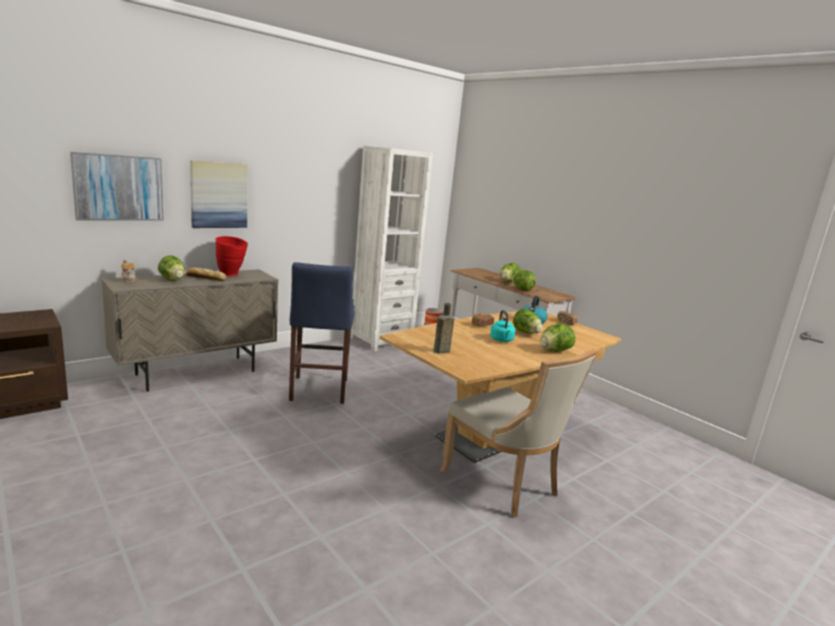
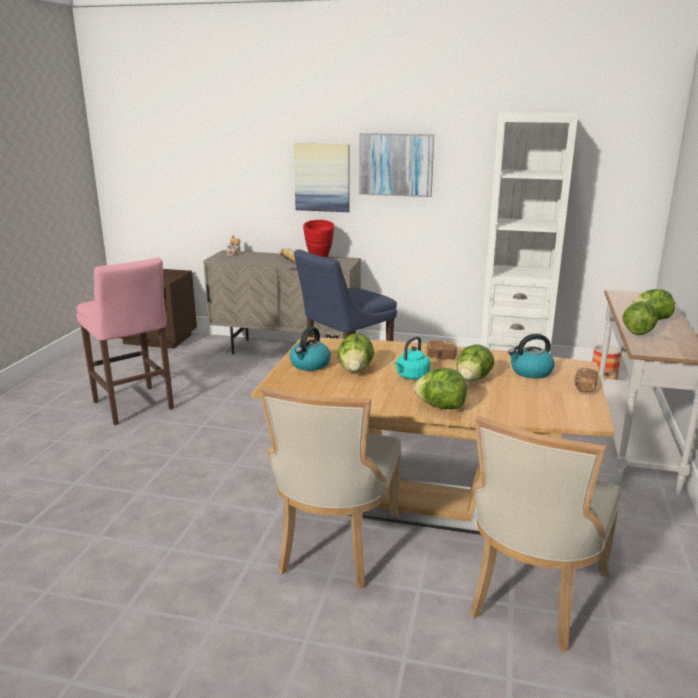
camera: 55 degrees right, 5 degrees up
(119, 187) = (237, 171): picture -> picture (396, 164)
(144, 476) = (134, 407): none -> pink stool
(172, 280) = (262, 258): lettuce -> lettuce (355, 370)
(440, 351) = (310, 365): brown bottle -> kettle
(604, 451) = (532, 596): none -> beige chair

